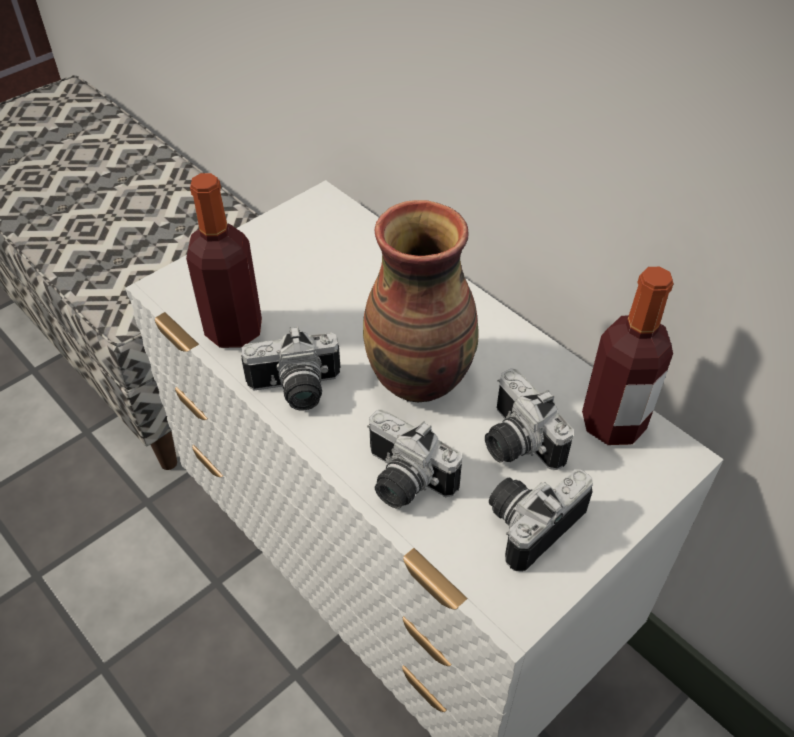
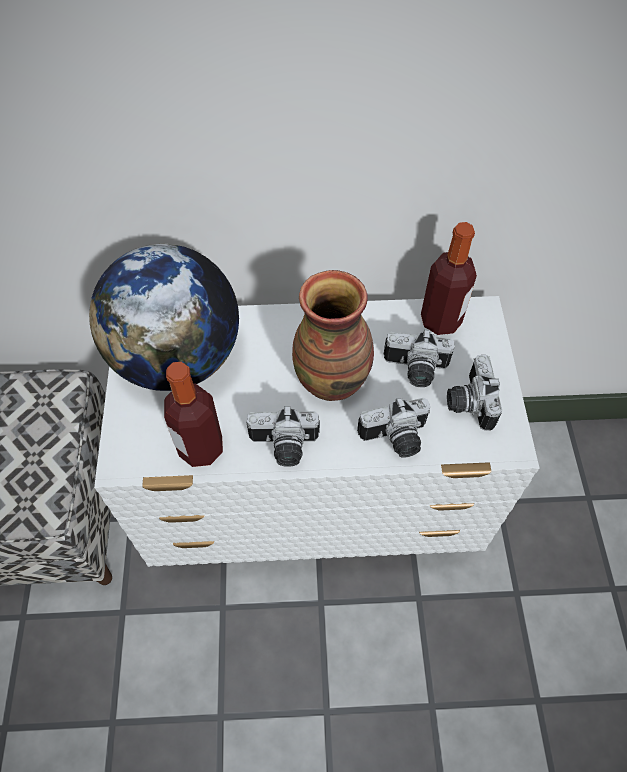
camera: 50 degrees left, 10 degrees up
(295, 391) = (284, 447): camera -> camera turned 60 degrees clockwise
(317, 250) = (178, 358): none -> globe

